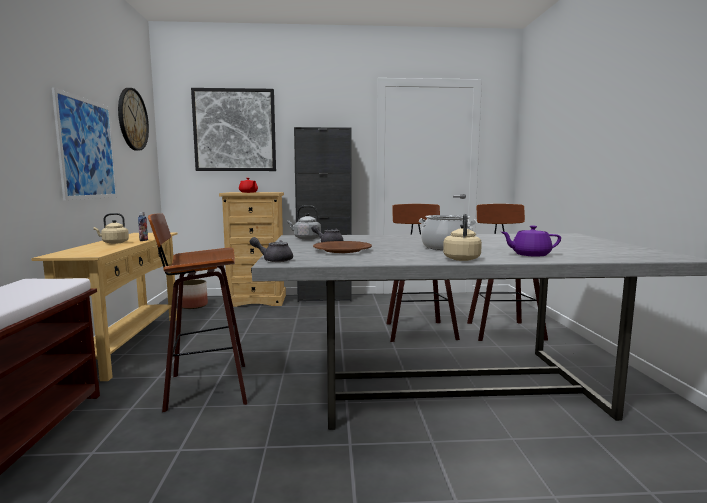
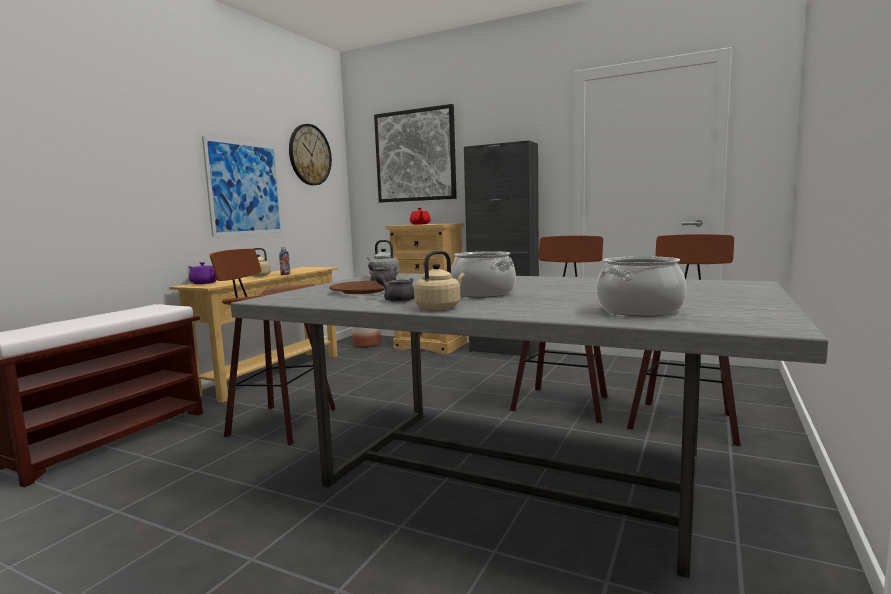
camera: 30 degrees right, 0 degrees up
(274, 260) = (267, 297): grey teapot -> grey teapot (397, 299)
(530, 254) = (545, 308): purple teapot -> purple teapot (204, 283)
(585, 253) = (639, 310): none -> cooking pot

